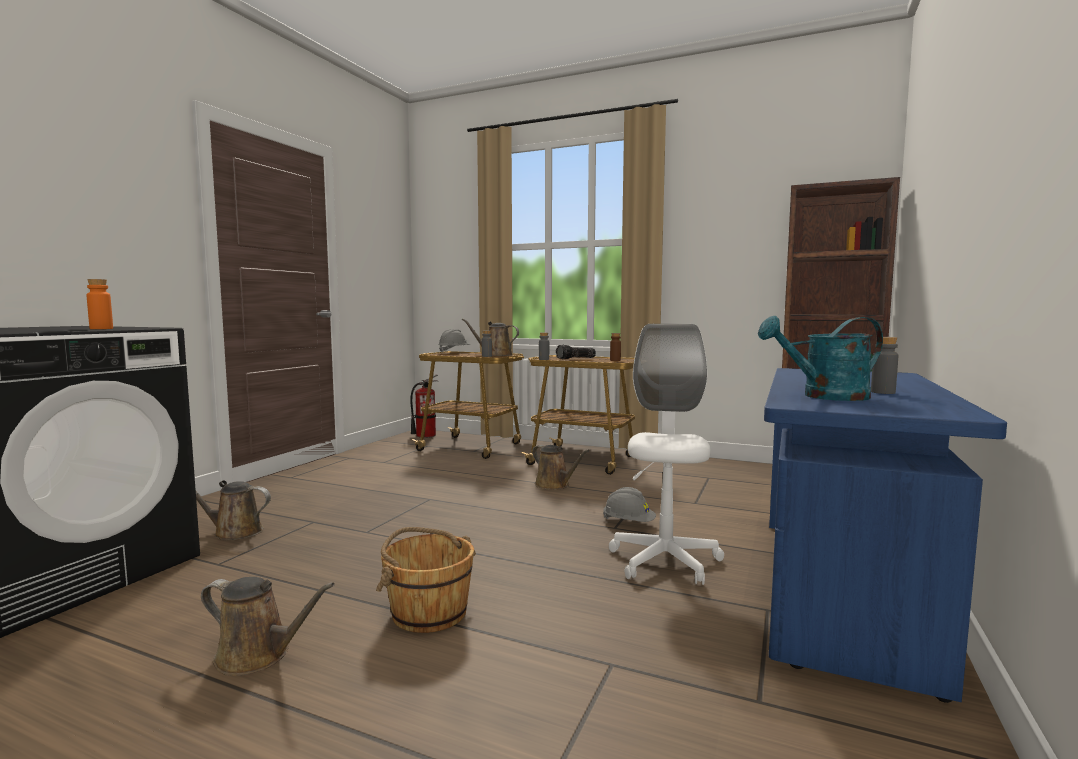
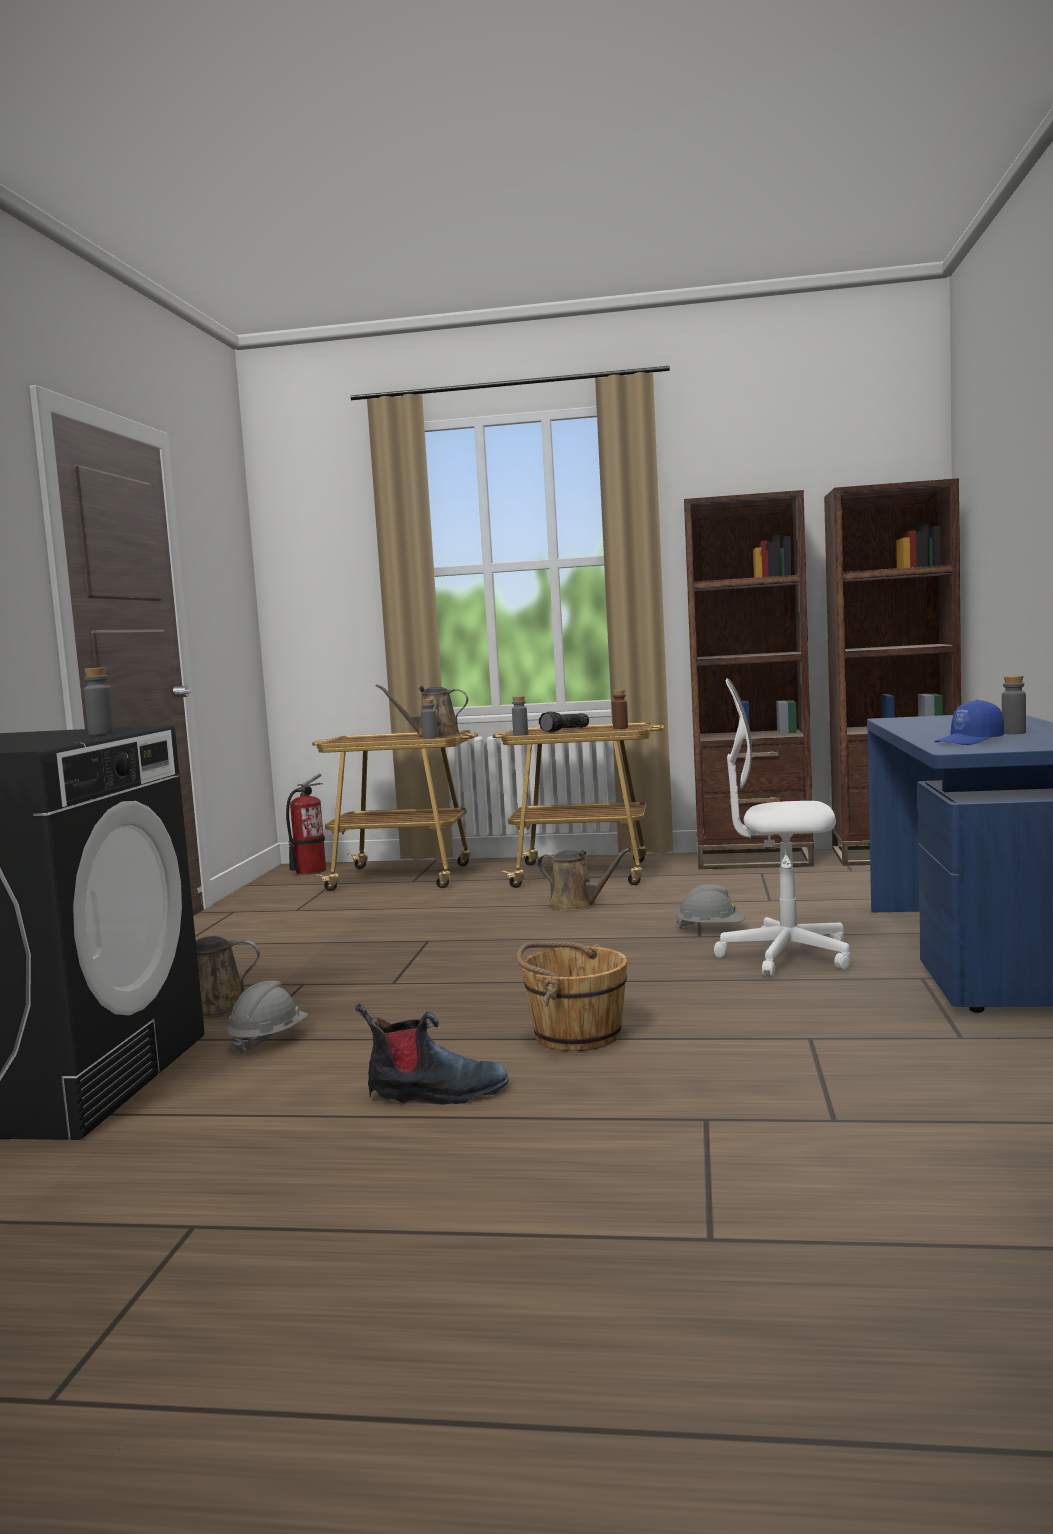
camera: 15 degrees left, 0 degrees up
(101, 328) = (102, 733): orange bottle -> grey bottle
(258, 656) = (435, 1094): brown watering can -> boot
(454, 351) = (356, 735): grey hard hat -> grey hard hat (268, 1040)
(664, 561) = (785, 956): white office chair -> white office chair turned 75 degrees counterclockwise
(711, 465) = (753, 859): none -> brown bookcase
(825, 397) = (970, 741): turquoise watering can -> blue cap

